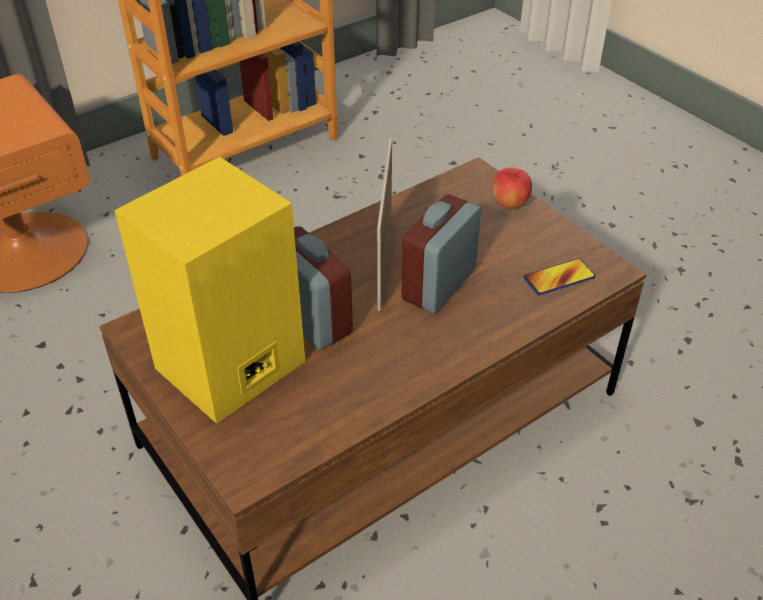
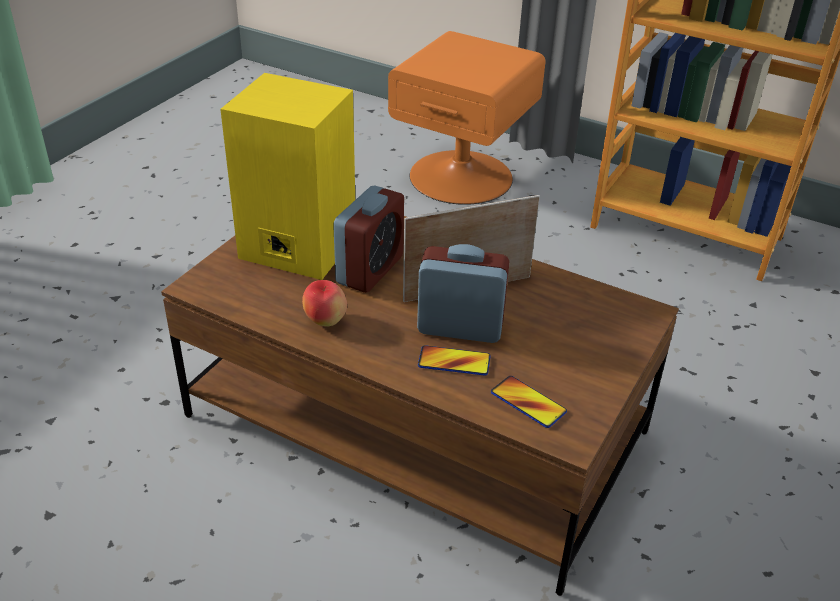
camera: 65 degrees right, 5 degrees down
(486, 305) = (454, 362): none -> phone
(509, 205) = (615, 345): apple -> apple (325, 321)

